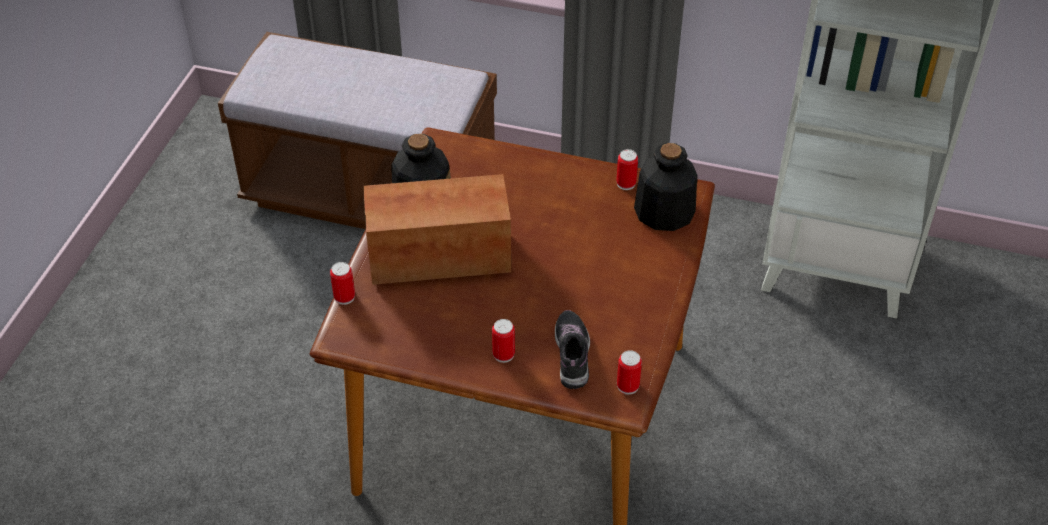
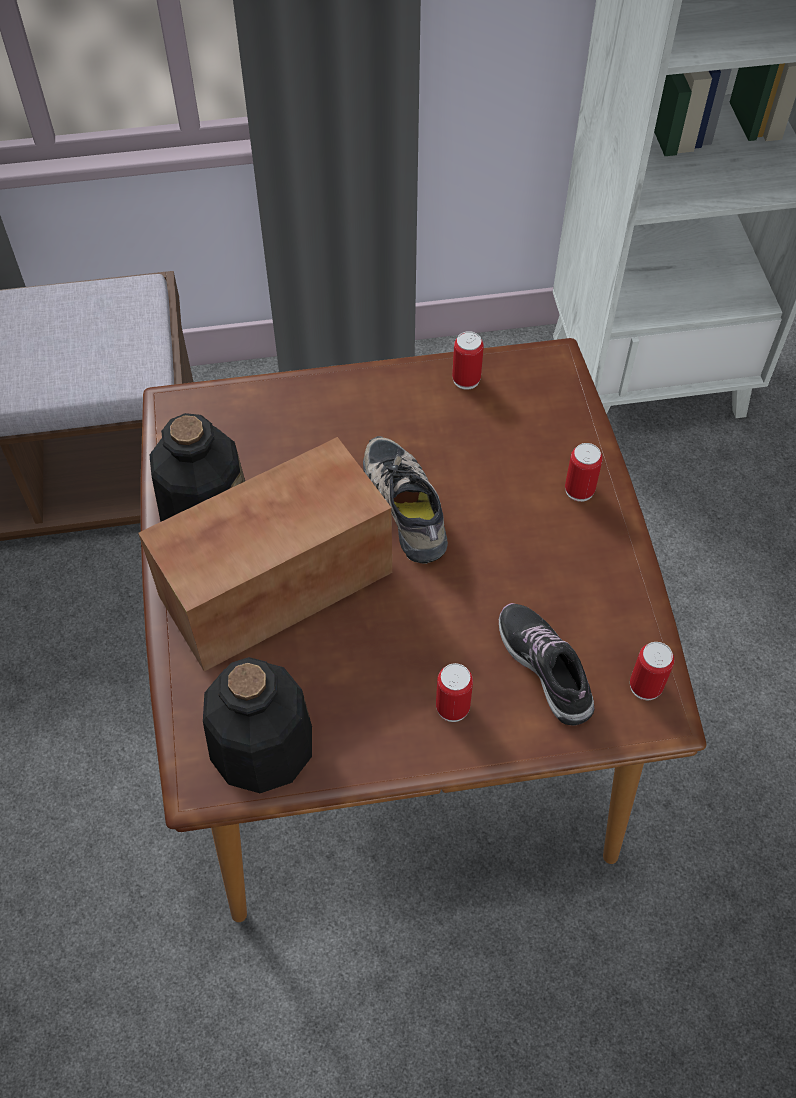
camera: 25 degrees left, 10 degrees up
(344, 297) = (171, 708): can -> can (579, 490)
(544, 241) = (409, 505): none -> shoe
(663, 211) = (537, 403): bottle -> bottle (260, 746)

